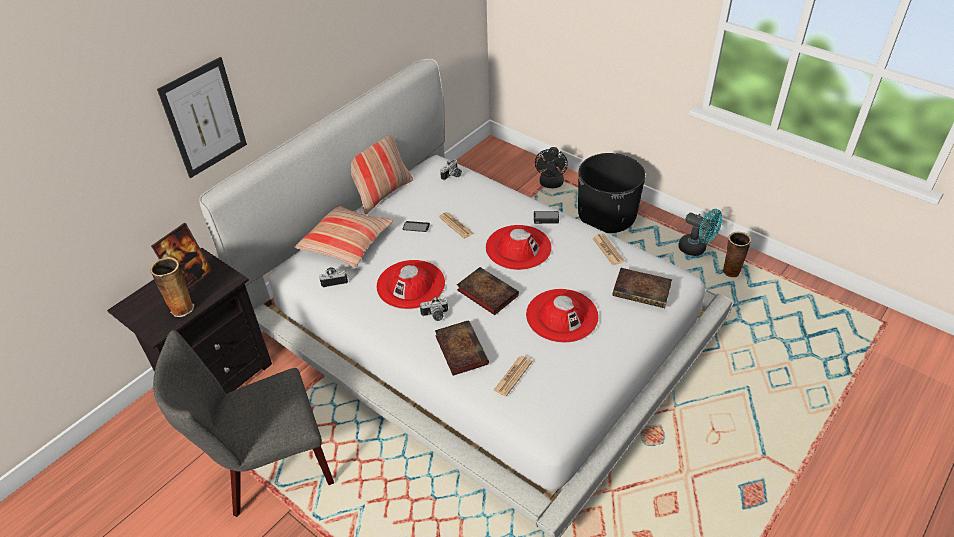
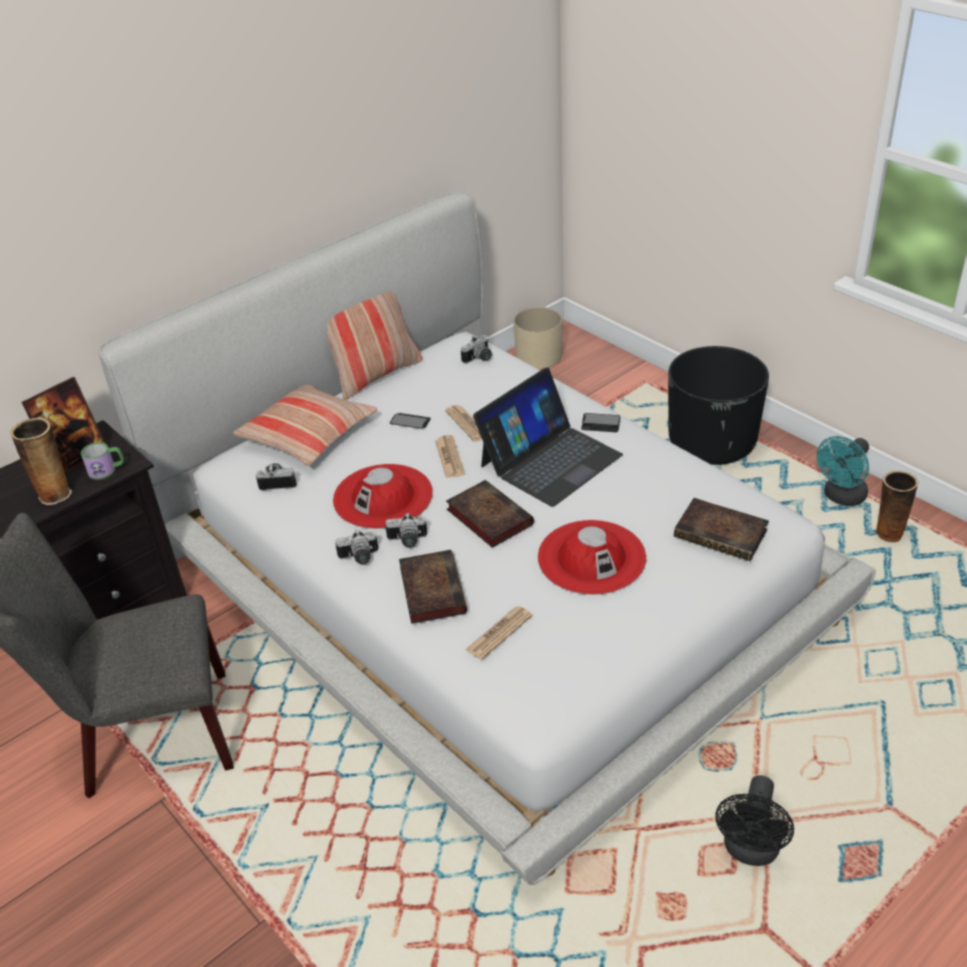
camera: 10 degrees right, 5 degrees down
(204, 118) = (116, 236): picture -> none
(215, 286) = (107, 470): none -> mug
(405, 331) = (359, 558): none -> camera
(478, 163) = (538, 356): none -> beige planter
(518, 247) = (549, 460): red hat -> laptop
(551, 184) = (638, 392): black fan -> black fan (750, 851)
(608, 250) = (682, 473): newspaper -> newspaper (449, 457)
(696, 249) = (841, 497): turquoise fan -> turquoise fan turned 90 degrees clockwise

